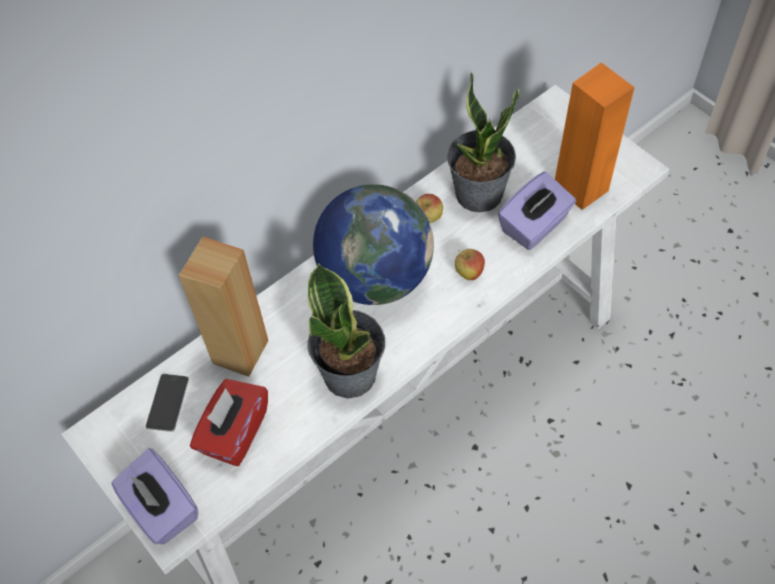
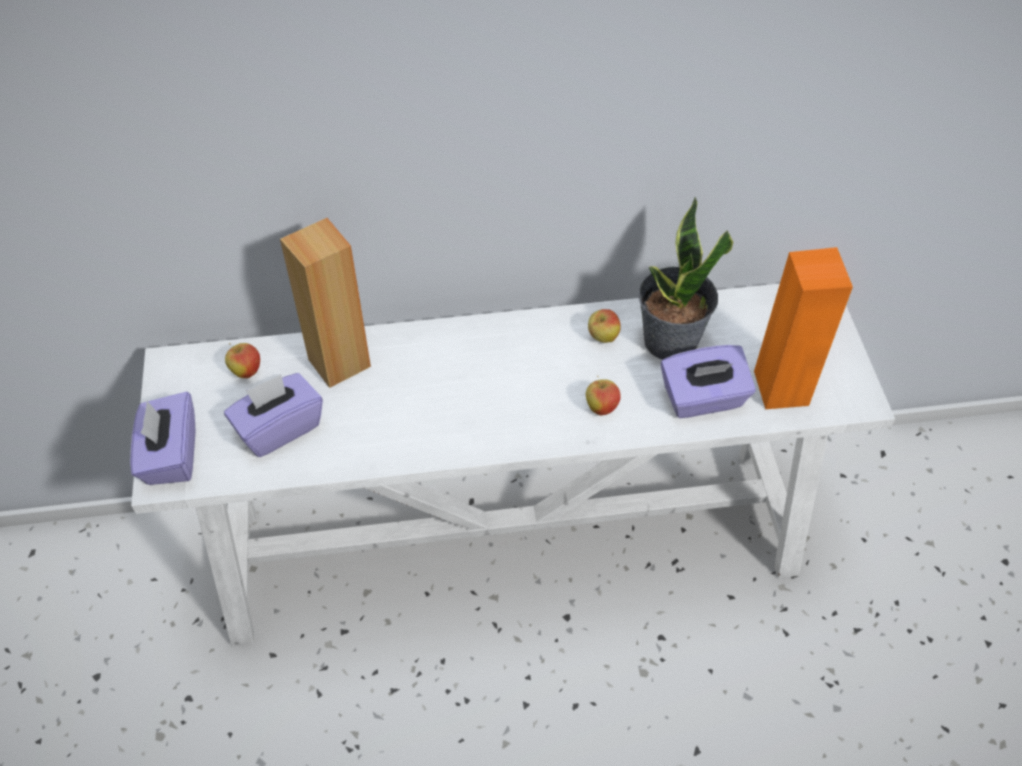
camera: 30 degrees right, 5 degrees down
(167, 402) = (246, 371): phone -> apple
(234, 433) = (279, 428): red tissue box -> purple tissue box
(351, 374) = (418, 436): potted plant -> none
(375, 277) = (509, 364): globe -> none

